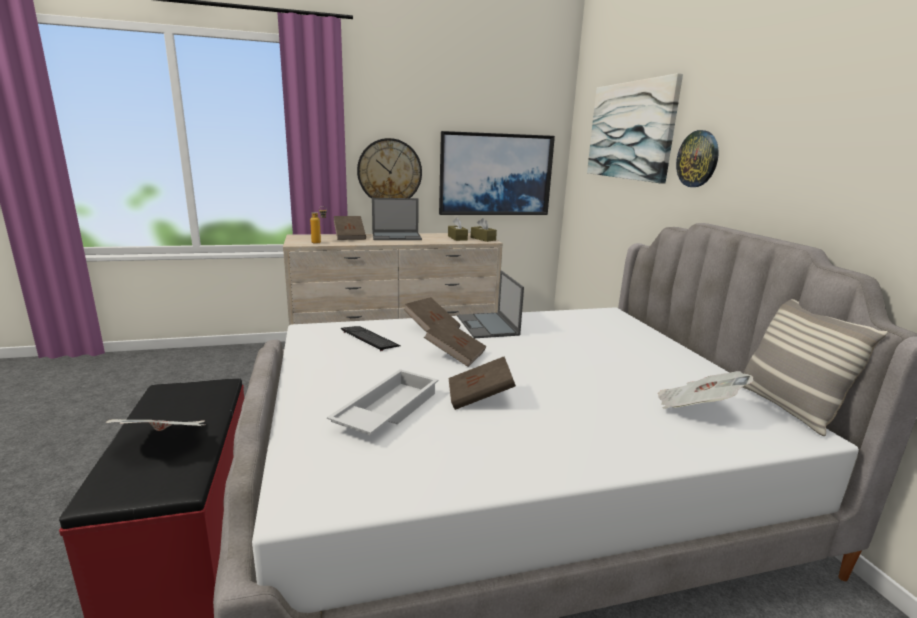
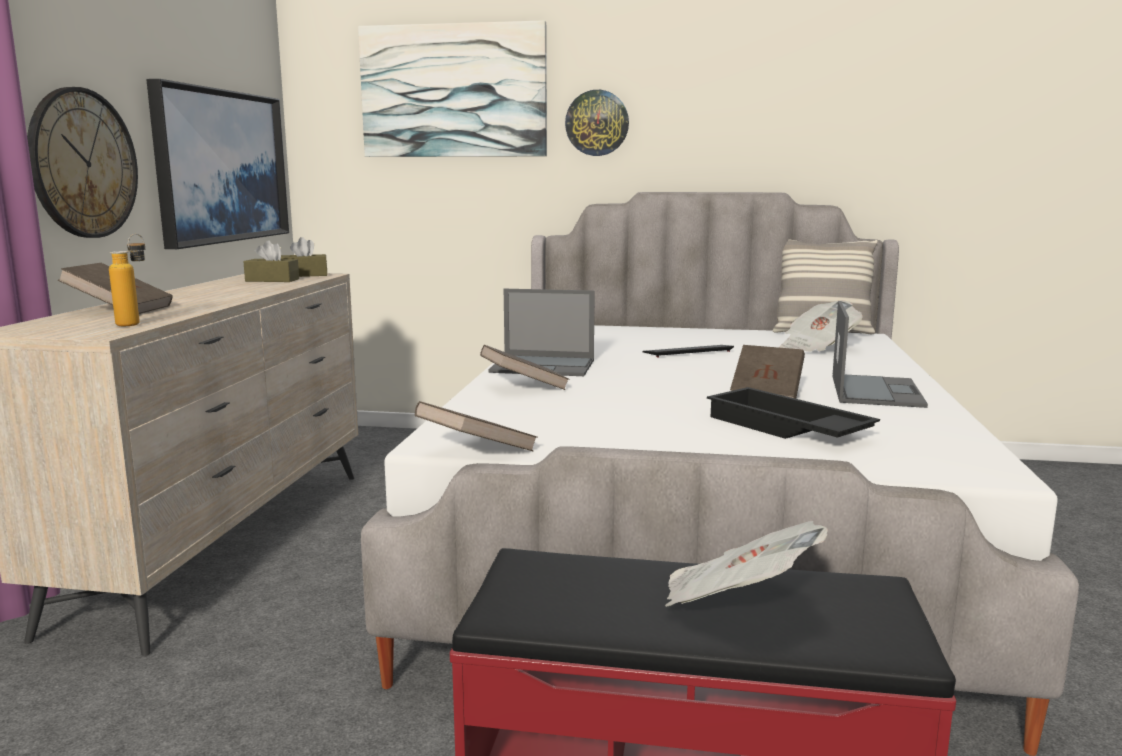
camera: 65 degrees left, 5 degrees down
(369, 339) = (530, 416): keyboard -> keyboard (688, 352)
(386, 410) = (784, 428): white tray -> black tray
(397, 237) = (188, 295): laptop -> laptop (875, 391)
(455, 355) = (634, 388): brown book -> brown book (476, 452)

